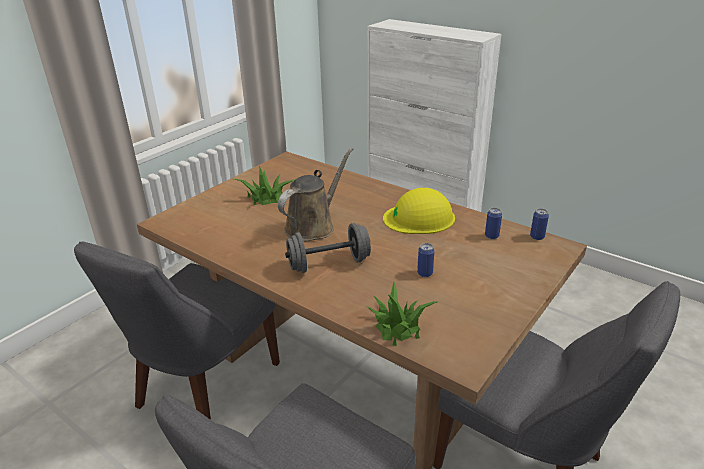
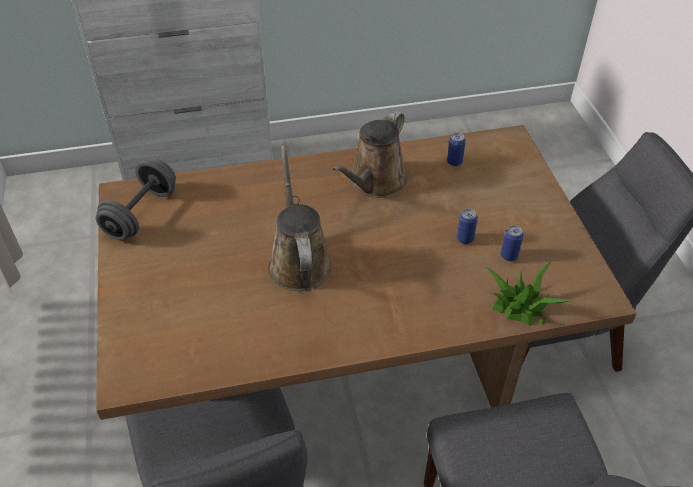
camera: 50 degrees left, 15 degrees up
(266, 197) = (189, 261): potted plant -> none
(329, 264) = (381, 291): grey dumbbell -> grey dumbbell (141, 214)
(419, 218) = (374, 182): yellow hard hat -> brown watering can
(537, 237) = (484, 140): can -> can (509, 255)

